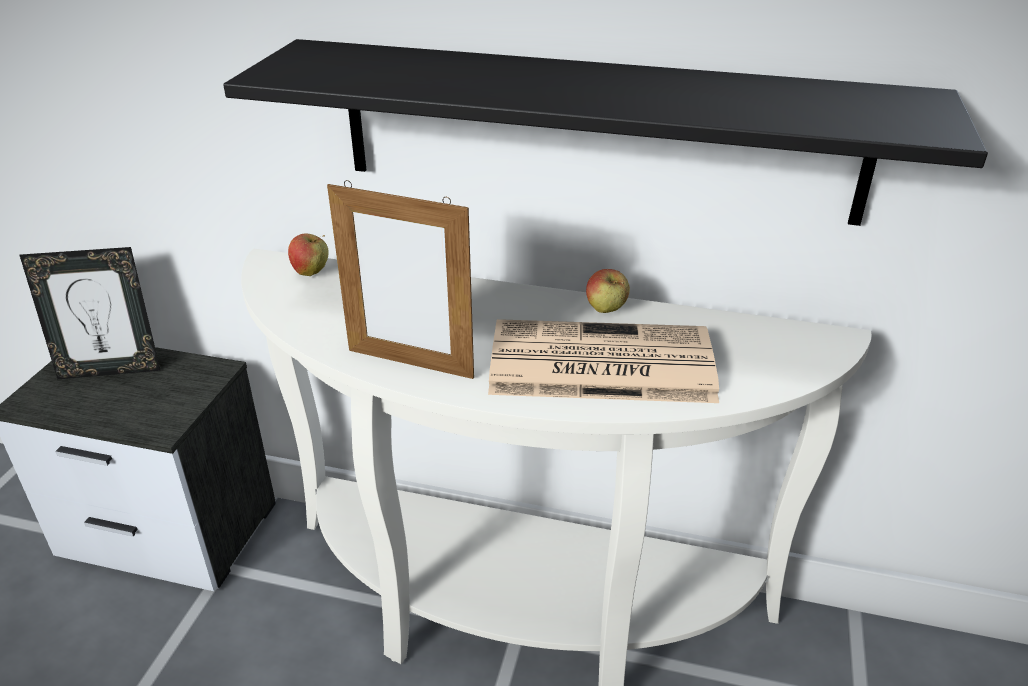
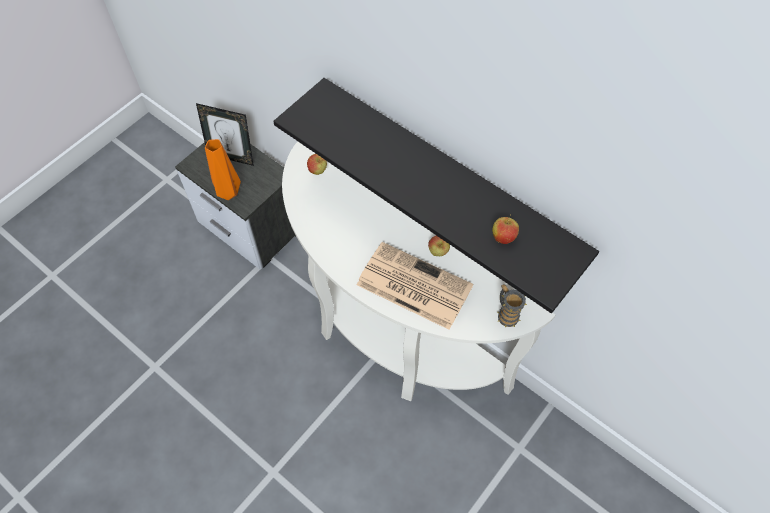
camera: 25 degrees right, 25 degrees up
(121, 418) = (228, 191): none -> orange vase
(410, 363) = (333, 252): picture frame -> none
(790, 105) = (503, 237): none -> apple
(794, 352) = (506, 313): none -> mug

